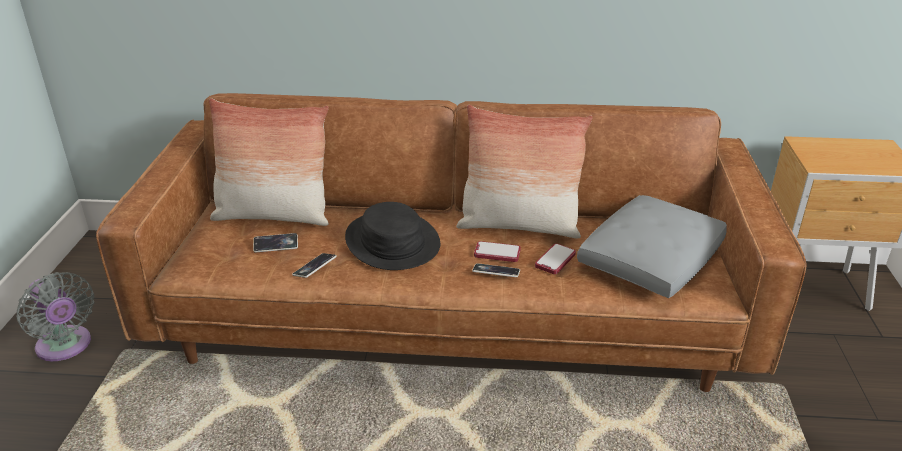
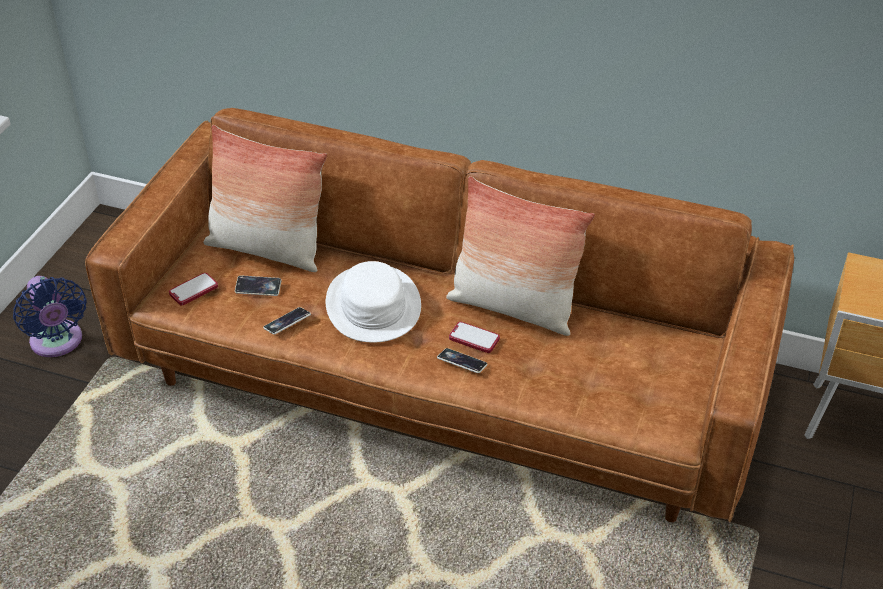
camera: 15 degrees right, 10 degrees up
(66, 347) = (58, 343): grey fan -> blue fan
(392, 242) = (373, 305): black hat -> white hat
(555, 260) = (529, 359): phone -> phone (193, 290)
(651, 260) = (632, 377): grey pillow -> none

